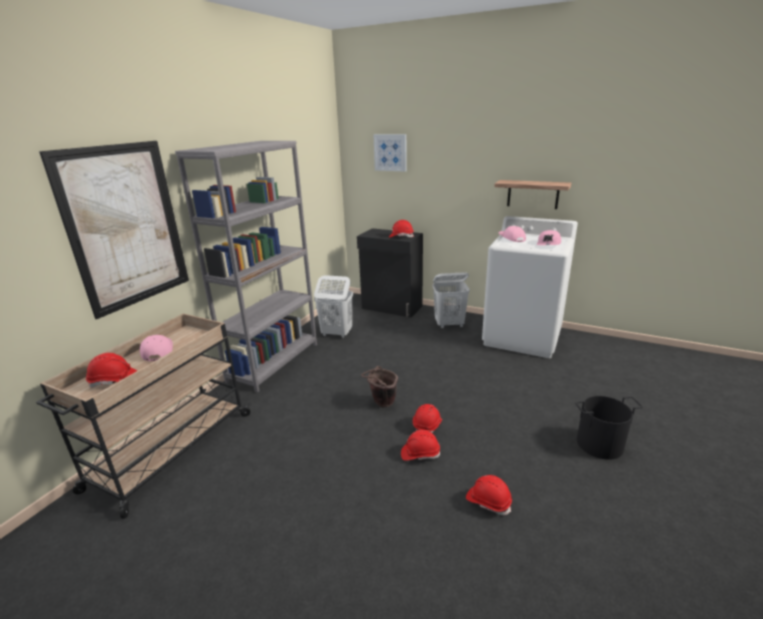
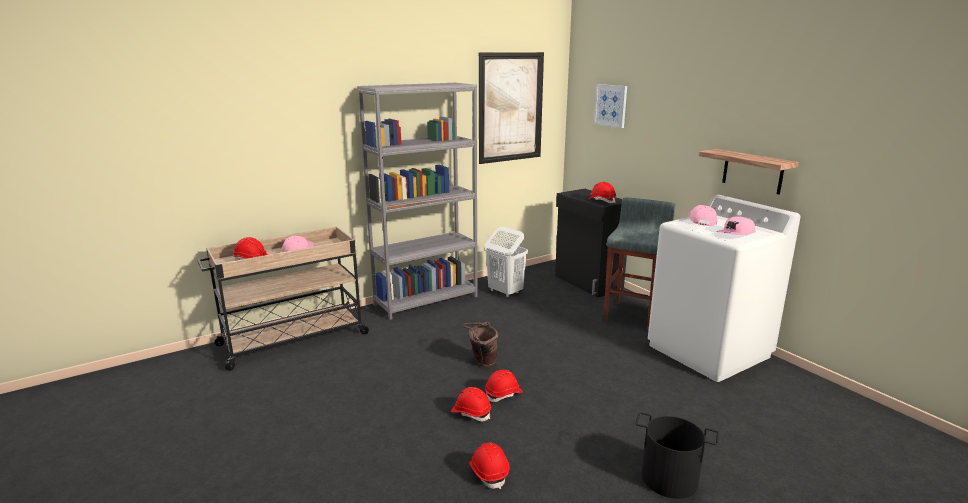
camera: 30 degrees right, 5 degrees down
(126, 227) = (301, 144): picture -> picture (511, 107)
(449, 324) = (633, 315): white laundry basket -> grey stool

